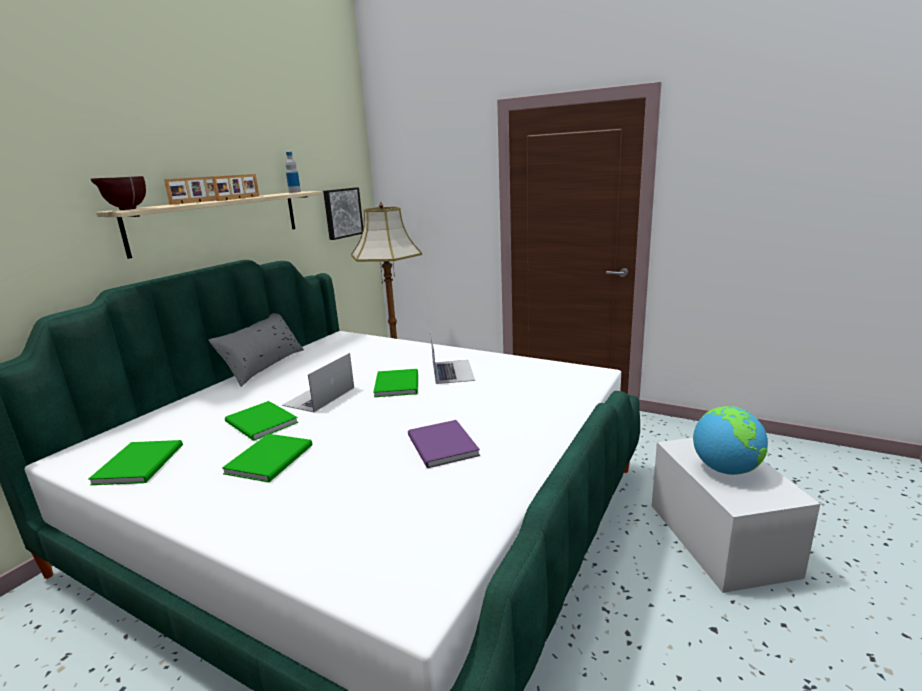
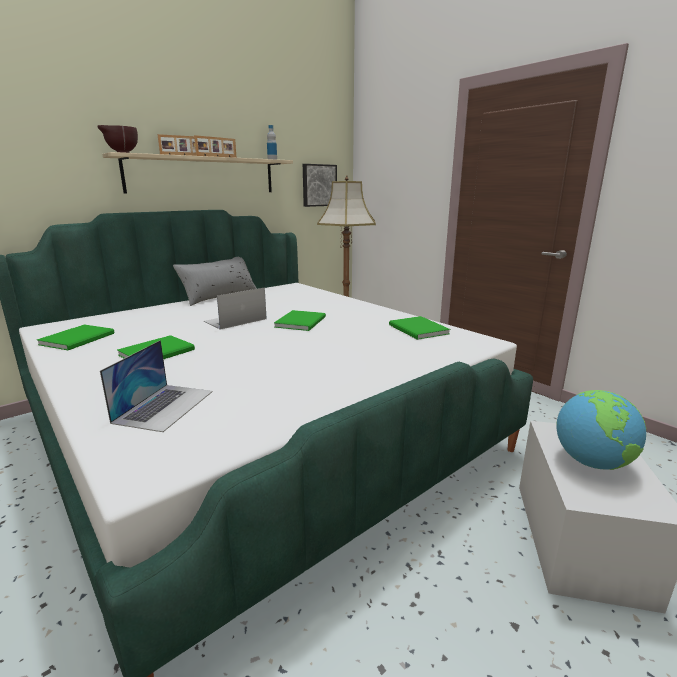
camera: 20 degrees right, 0 degrees up
(261, 423) = (177, 330): green book -> green book (418, 330)
(441, 447) = (288, 370): purple book -> none
(452, 371) = (355, 320): laptop -> laptop (164, 406)

